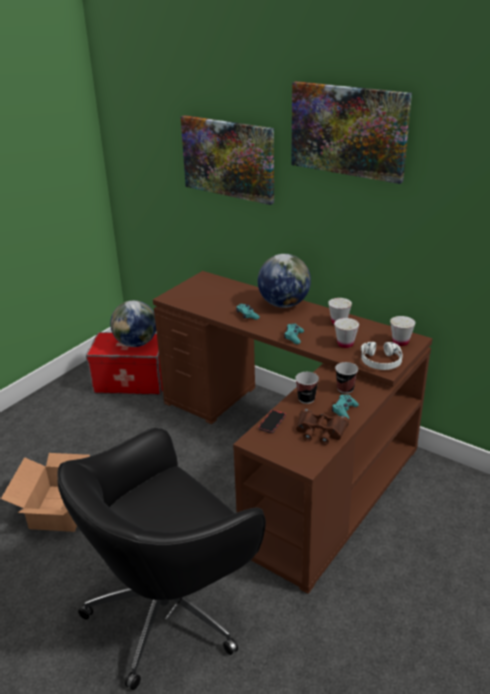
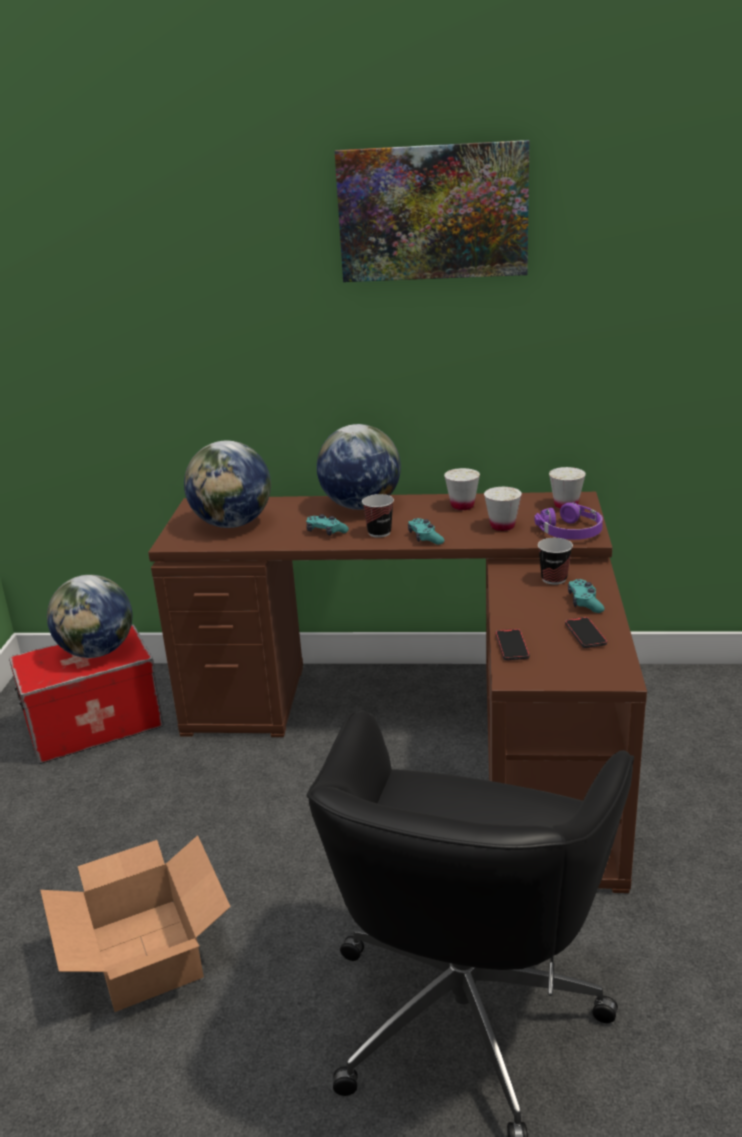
camera: 30 degrees left, 5 degrees down
(207, 295) = (233, 524): none -> globe
(228, 158) = (218, 296): picture -> none
(306, 399) = (520, 605): cup -> cup (379, 533)
(320, 431) = (585, 635): brown binoculars -> phone
(381, 361) = (571, 532): white headphones -> purple headphones

